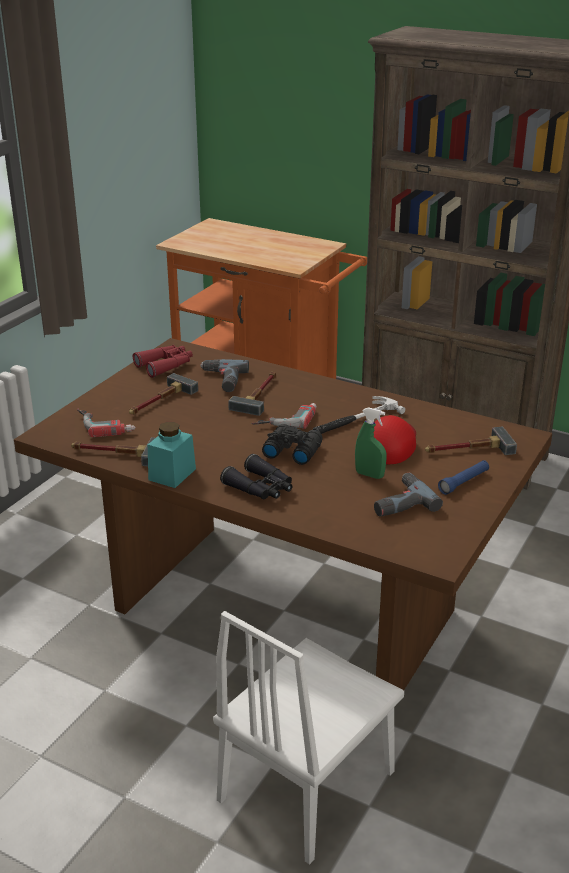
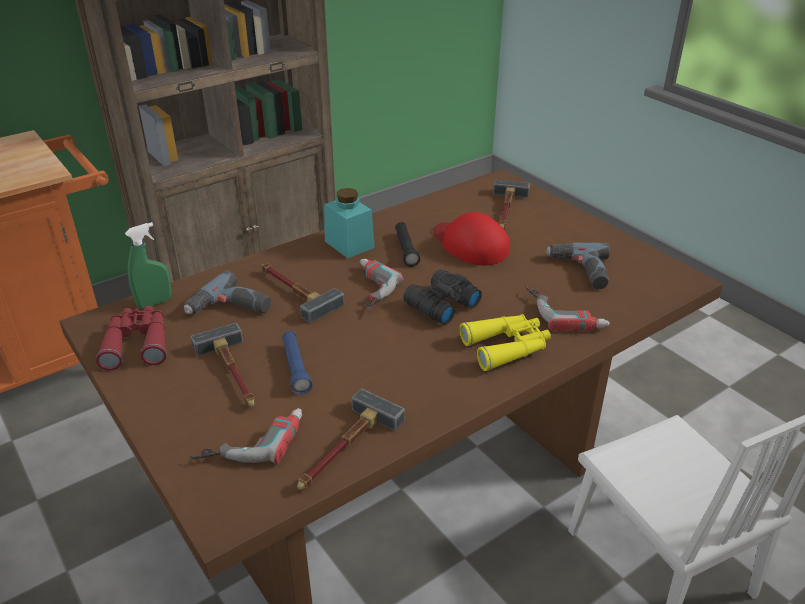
camera: 65 degrees left, 5 degrees up
(172, 474) = (434, 408): turquoise jar -> turquoise jar (349, 244)
(261, 488) = (507, 347): black binoculars -> yellow binoculars
(329, 505) = (565, 312): none -> power drill
(355, 420) = (406, 249): hammer -> black flashlight
(369, 475) = (520, 272): green spray bottle -> green spray bottle (154, 303)
(464, 482) = (562, 229): blue flashlight -> blue flashlight (296, 368)

